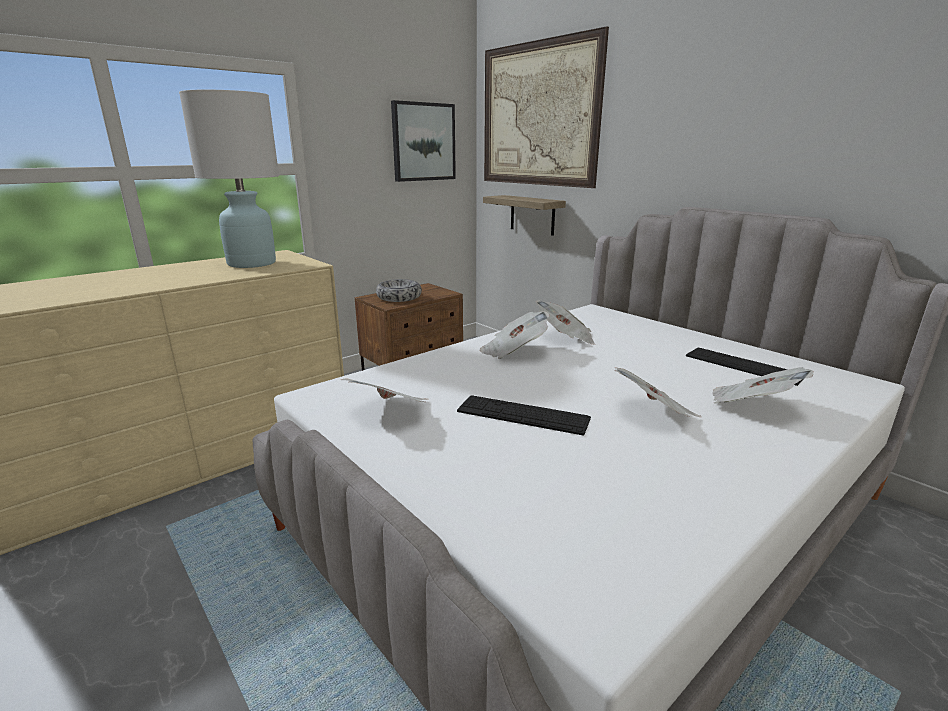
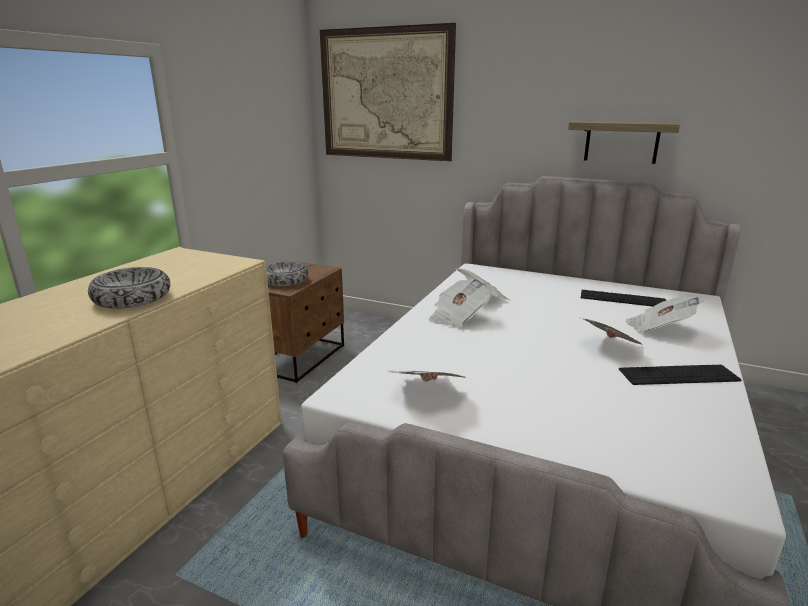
camera: 25 degrees left, 0 degrees up
(185, 279) = (132, 298): none -> bowl
(252, 263) = (172, 269): white table lamp -> none
(423, 142) = (273, 120): picture -> none
(523, 415) = (529, 370): keyboard -> keyboard (678, 375)
(532, 215) = (384, 186): shelf -> shelf (621, 142)

